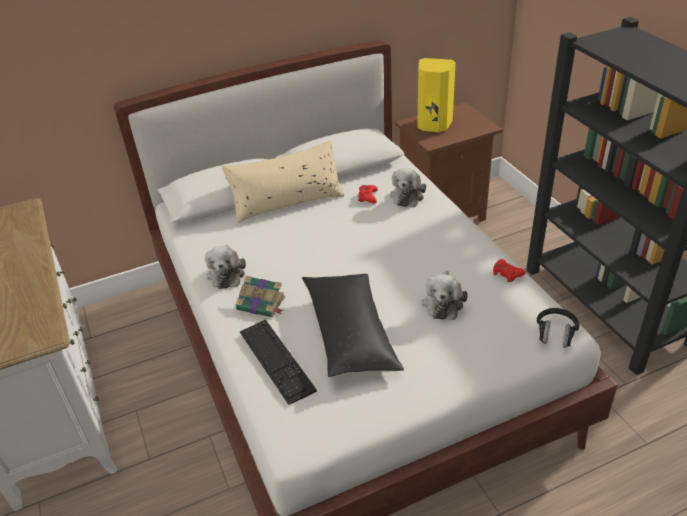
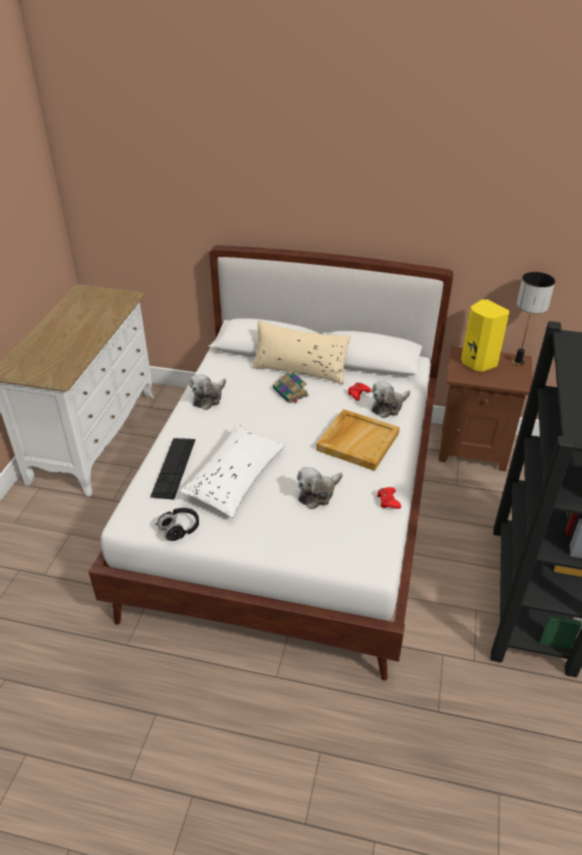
camera: 35 degrees right, 0 degrees up
(262, 304) = (206, 429): book -> book (291, 393)
(350, 333) = (235, 477): black pillow -> white pillow
(419, 237) = (357, 441): none -> beige tray
(463, 111) = (518, 362): none -> table lamp
(555, 334) = (367, 561): black headphones -> black headphones (179, 529)

